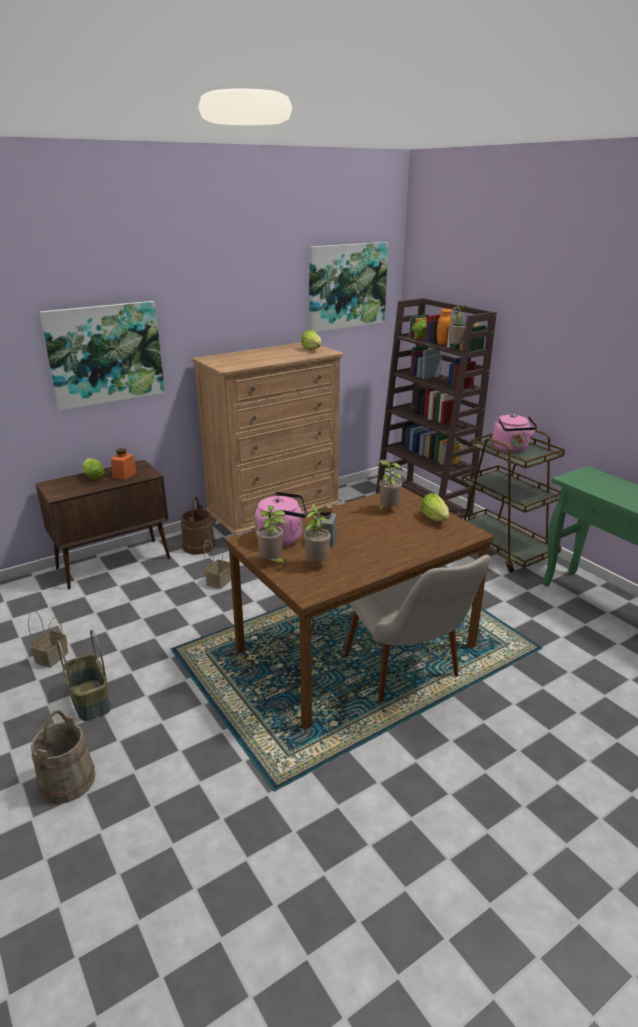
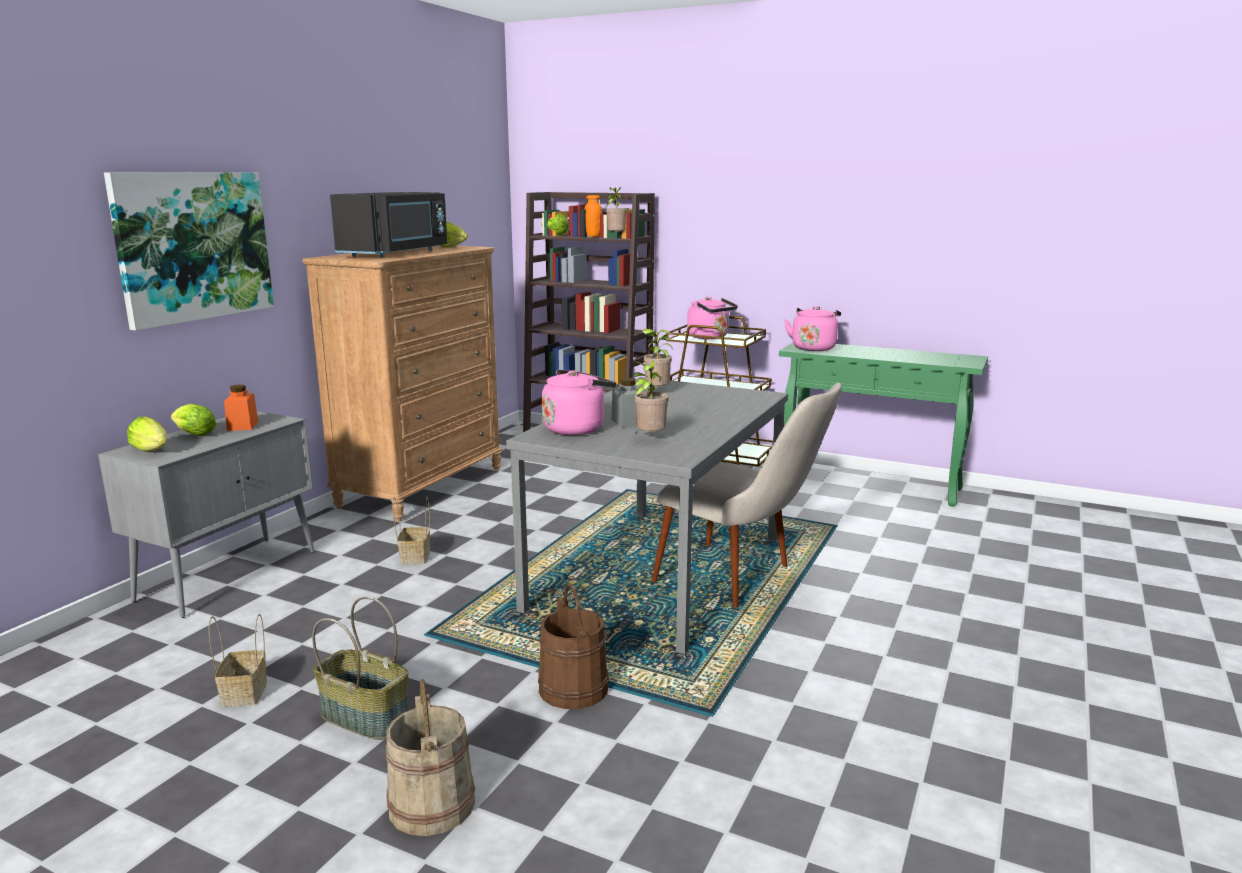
camera: 30 degrees left, 10 degrees down
(115, 563) = (230, 574): brown cabinet -> grey cabinet
(198, 546) = (342, 531): brown bucket -> brown bucket (573, 688)
(260, 357) = (397, 253): none -> black microwave
(272, 562) = (597, 446): potted plant -> none
(347, 286) = (460, 177): picture -> none
(356, 650) = (659, 574): brown dining table -> grey dining table
(436, 519) = (716, 392): lettuce -> lettuce (153, 451)
(589, 480) = (813, 348): none -> pink kettle

